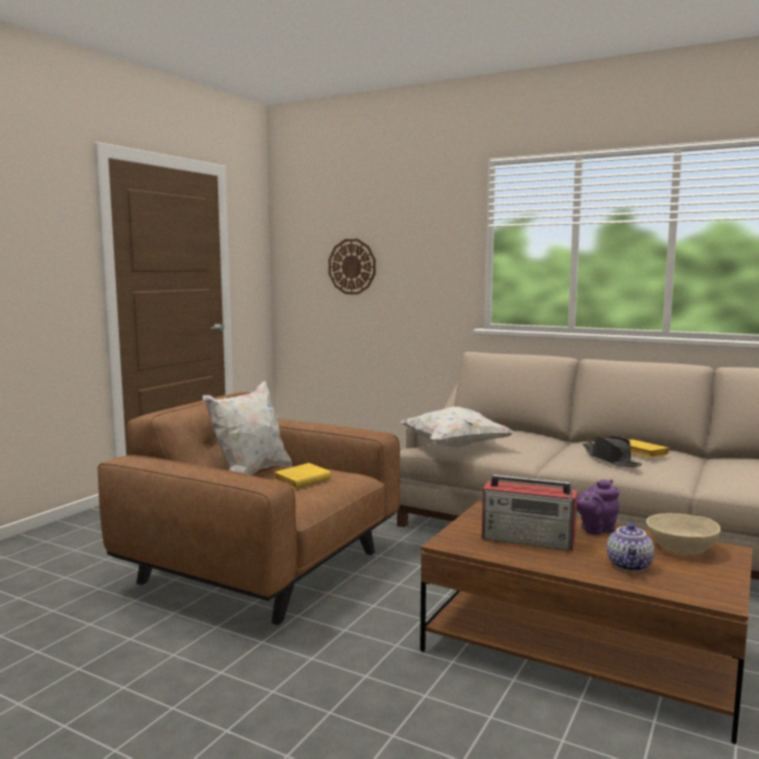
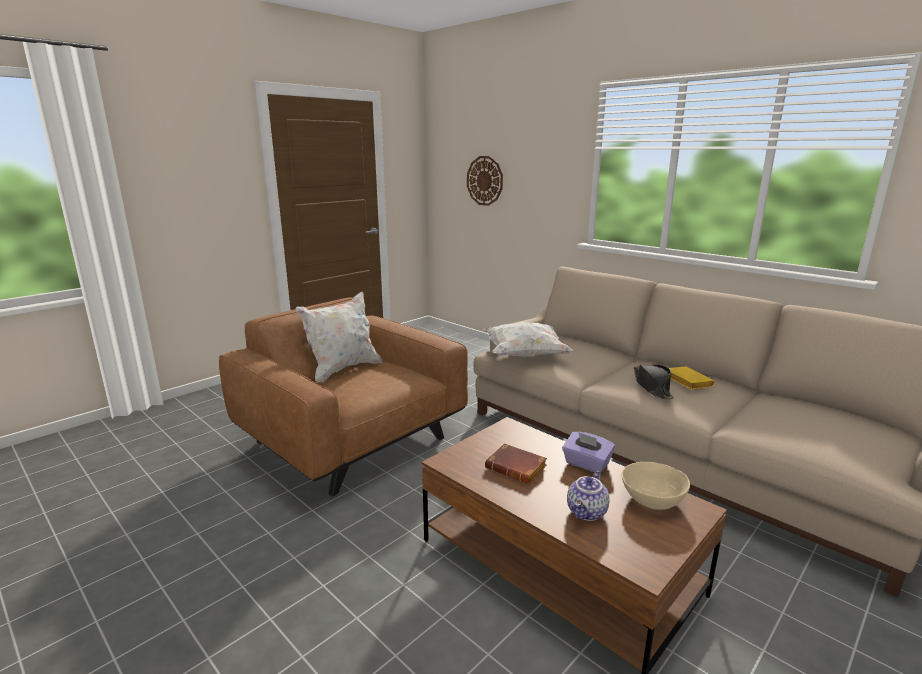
camera: 15 degrees right, 10 degrees up
(302, 480) = (375, 380): yellow book -> none
(529, 540) = (518, 468): radio -> brown book
(595, 529) = (586, 464): purple teapot -> purple tissue box

